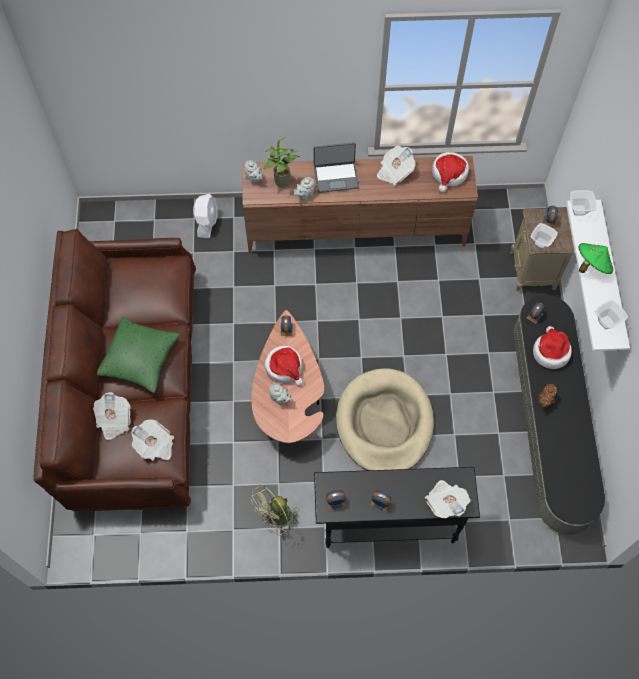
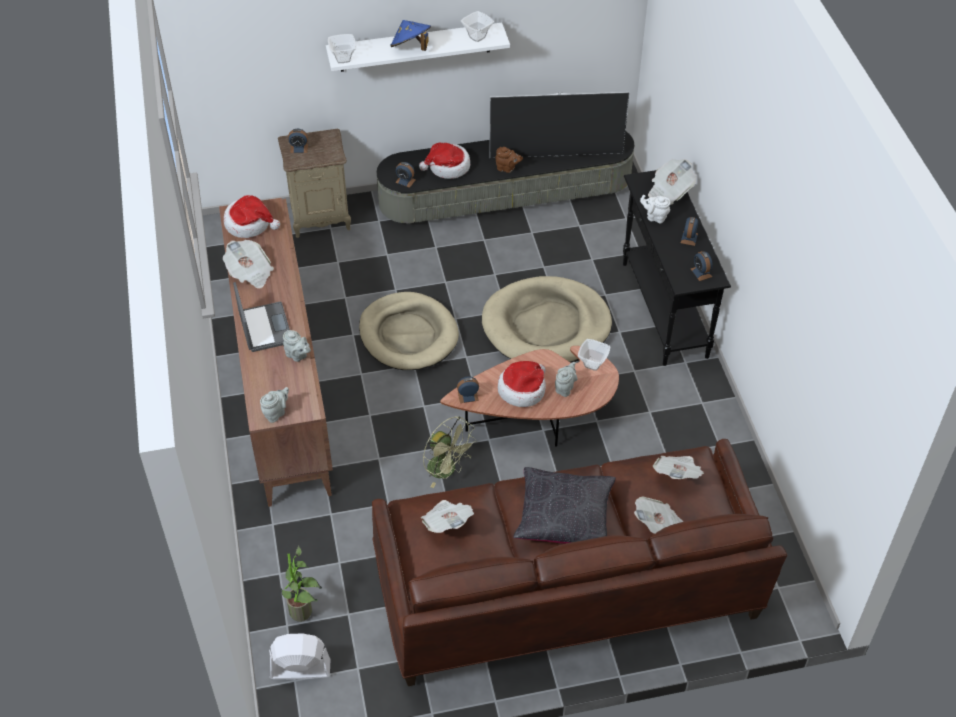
camera: 100 degrees left, 15 degrees down
(139, 359) = (564, 516): green pillow -> black pillow
(155, 284) = (447, 523): none -> newspaper
(207, 222) = (284, 555): white fan -> white fan (300, 669)
(276, 518) = (691, 407): green fan -> green fan (447, 470)
(281, 183) = (281, 382): potted plant -> potted plant (304, 613)
(391, 319) = (408, 335): none -> beige dog bed
(412, 479) = (655, 217): none -> white teapot
(541, 243) = (331, 153): bowl -> bowl (592, 364)
(560, 447) = (556, 155): none -> television
(592, 265) = (411, 48): green hat -> blue hat

